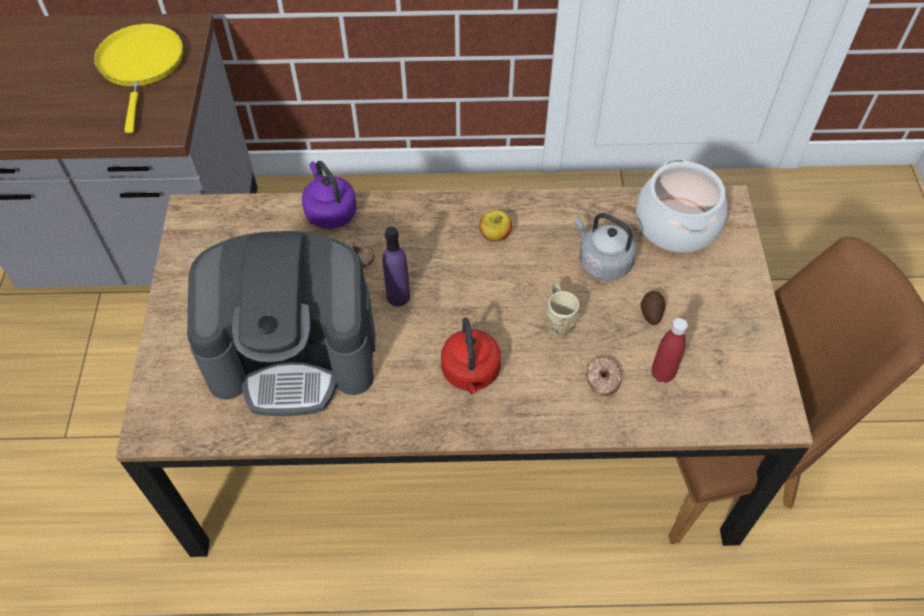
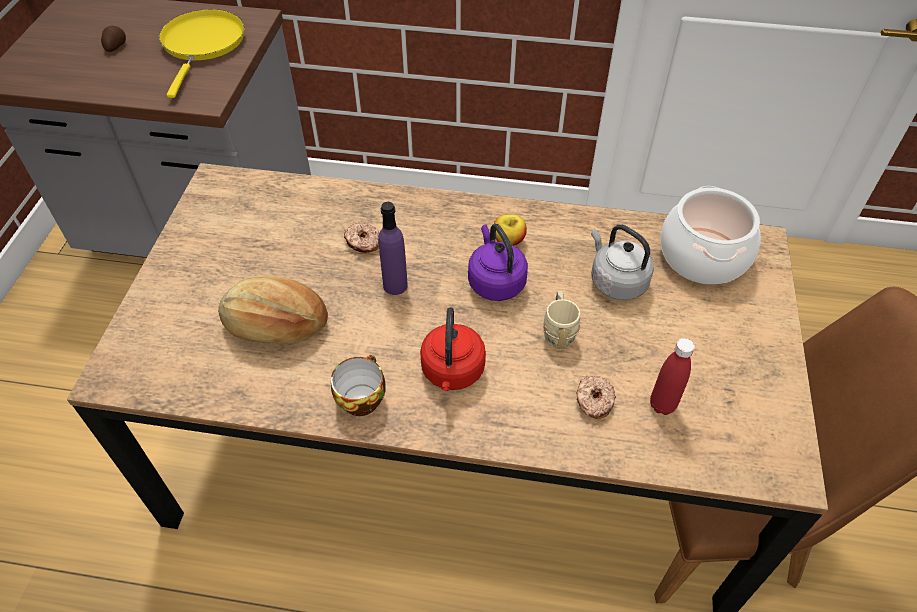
camera: 10 degrees right, 5 degrees down
(294, 353) = (275, 324): coffee machine -> bread
(330, 211) = (348, 197): purple kettle -> purple kettle (495, 281)
(393, 411) = (360, 398): none -> cup
(651, 312) = (660, 339): potato -> potato (115, 46)

